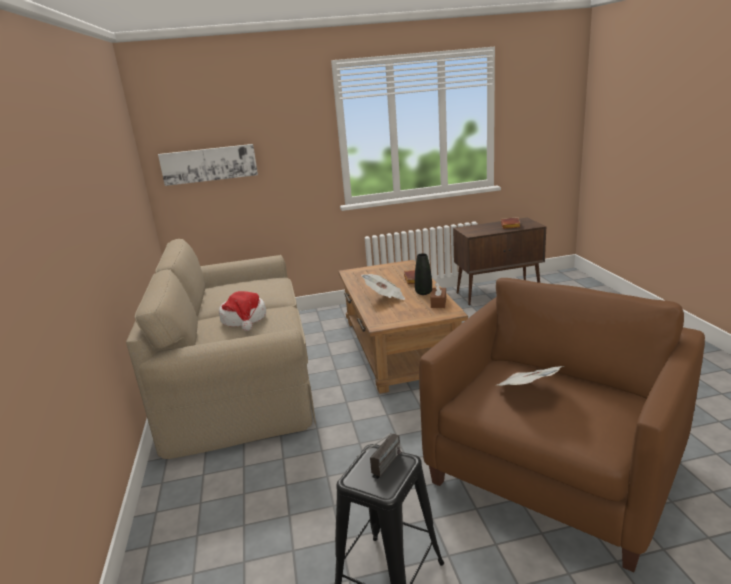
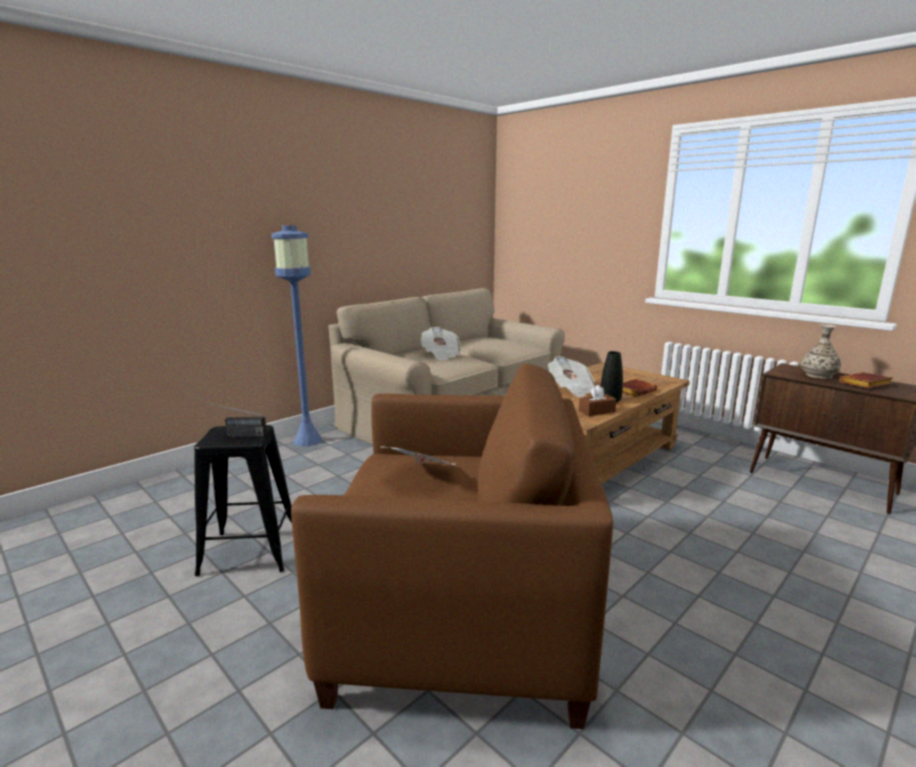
camera: 55 degrees right, 5 degrees down
(170, 489) = (308, 440): none -> blue floor lamp
(209, 164) = (539, 229): picture -> none
(244, 319) = (441, 355): hat -> newspaper
(485, 228) = (818, 375): none -> vase

